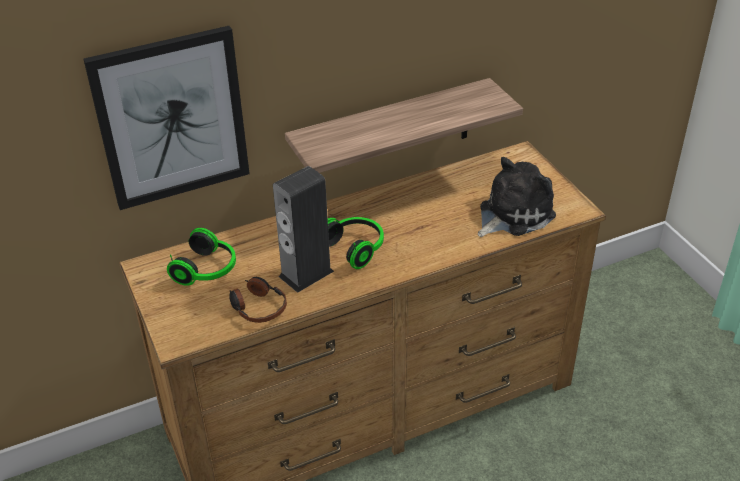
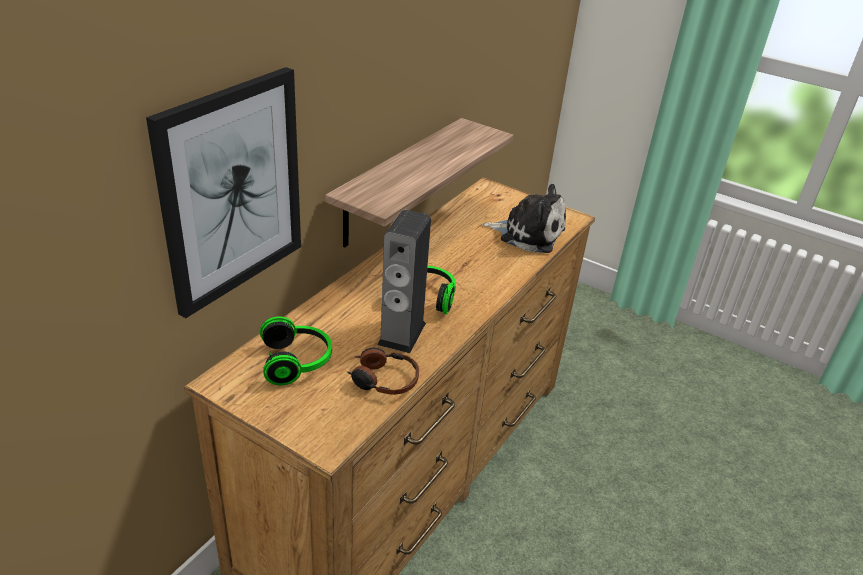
camera: 35 degrees left, 5 degrees down
(512, 214) = (528, 233): plush toy -> plush toy turned 90 degrees clockwise

